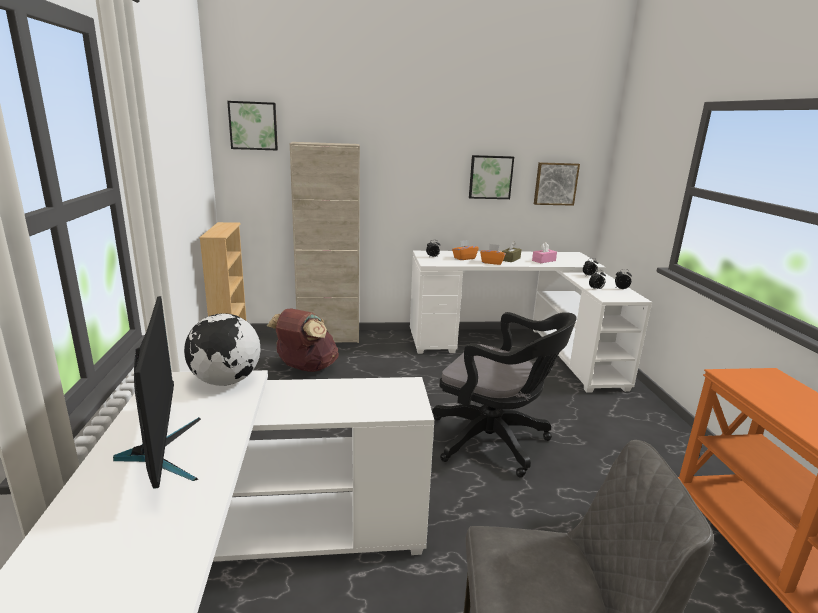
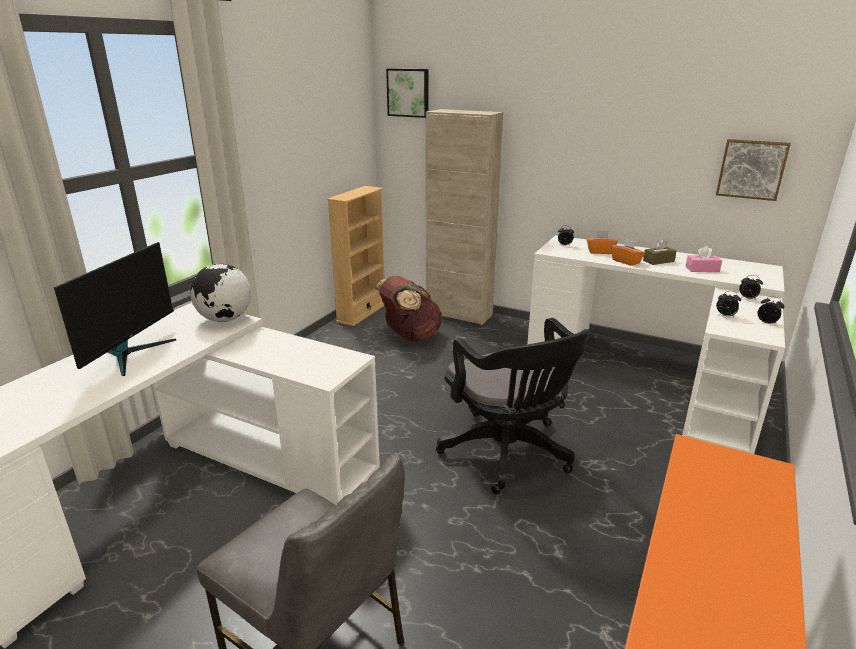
camera: 35 degrees right, 5 degrees up
(490, 177) = (657, 155): picture -> none

